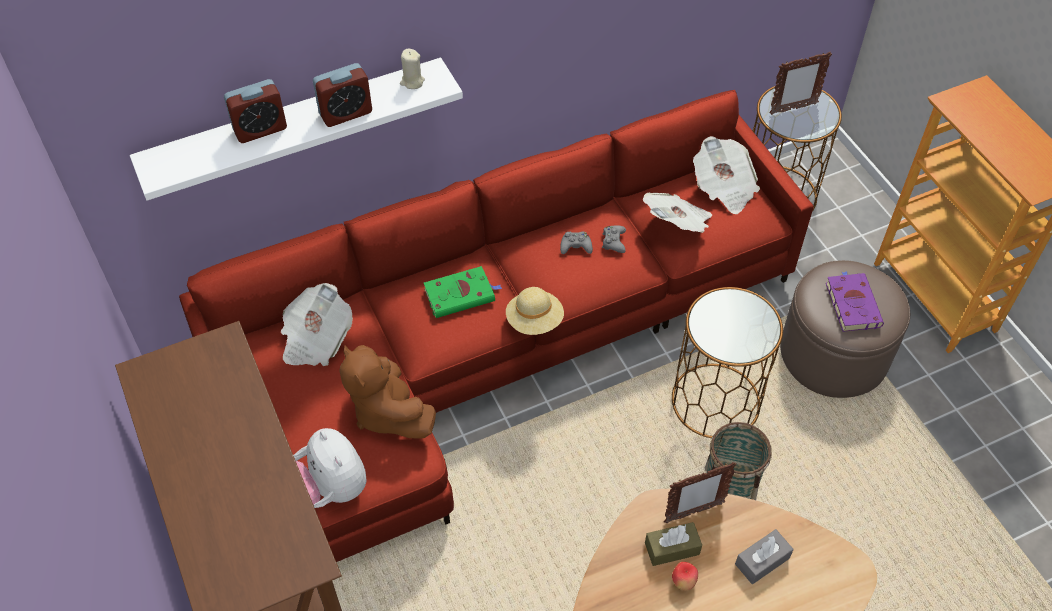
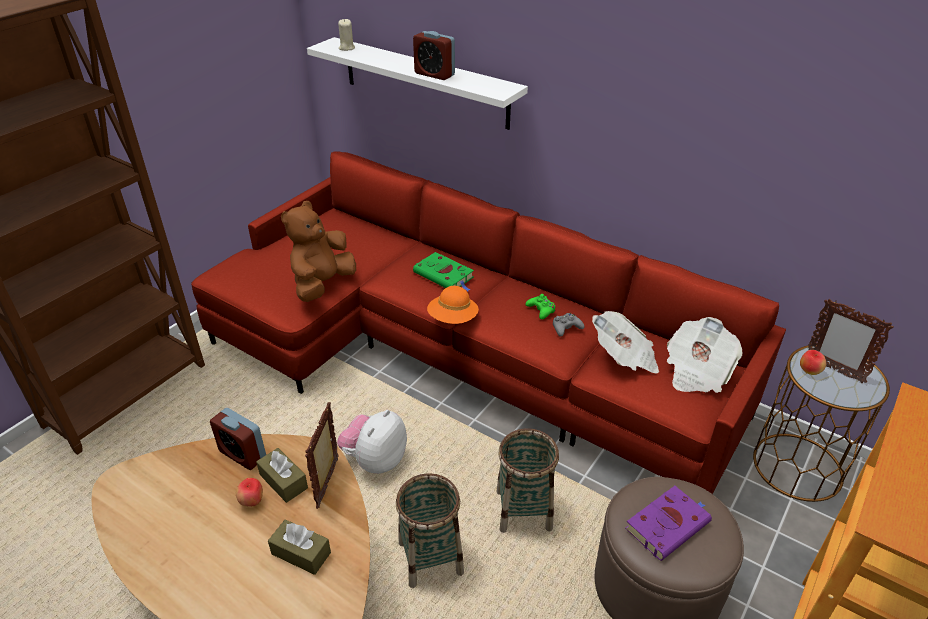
camera: 60 degrees right, 15 degrees down
(260, 129) = (391, 58): alarm clock -> alarm clock (242, 454)
(316, 339) = (359, 236): newspaper -> none
(330, 489) = (244, 285): plush toy -> plush toy (375, 460)
(412, 82) = (490, 84): beige candle -> beige candle (346, 48)
(534, 321) = (453, 319): beige hat -> orange hat
(575, 246) = (541, 310): grey game controller -> green game controller
(693, 512) = (328, 482): picture frame -> picture frame turned 60 degrees clockwise
(716, 401) = (524, 510): brown side table -> basket
(762, 561) = (301, 553): grey tissue box -> brown tissue box
(786, 124) = (809, 371): none -> apple

